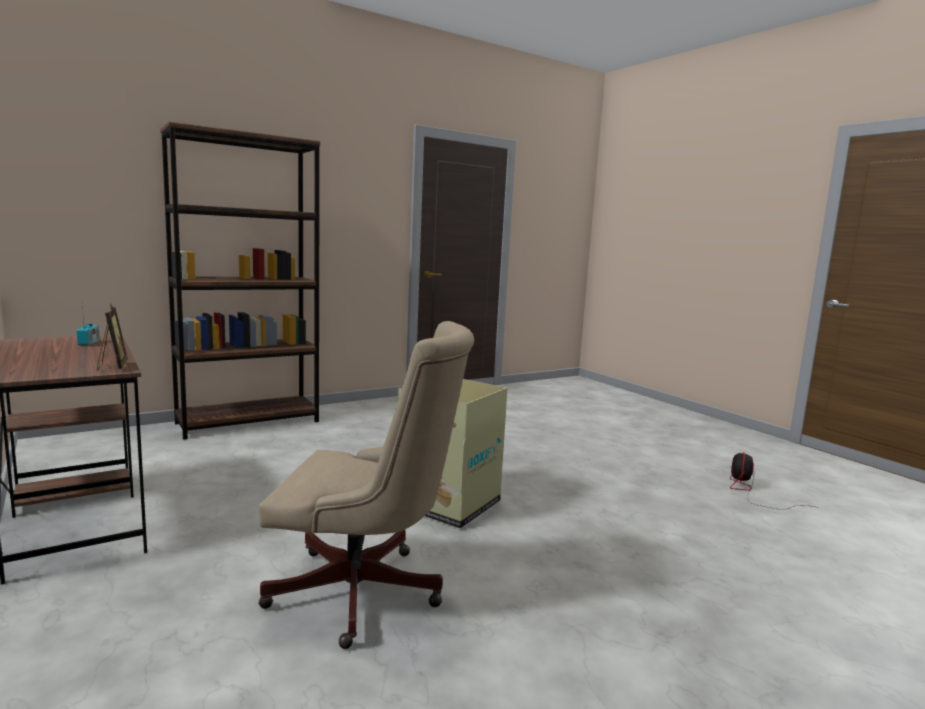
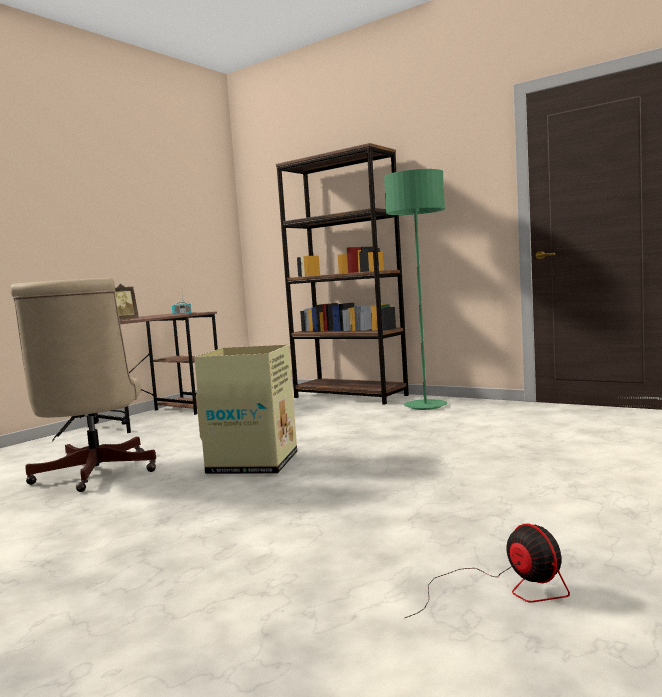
camera: 70 degrees right, 5 degrees down
(360, 415) = (425, 406): none -> green floor lamp
(752, 492) = (503, 590): fan -> fan turned 60 degrees clockwise

